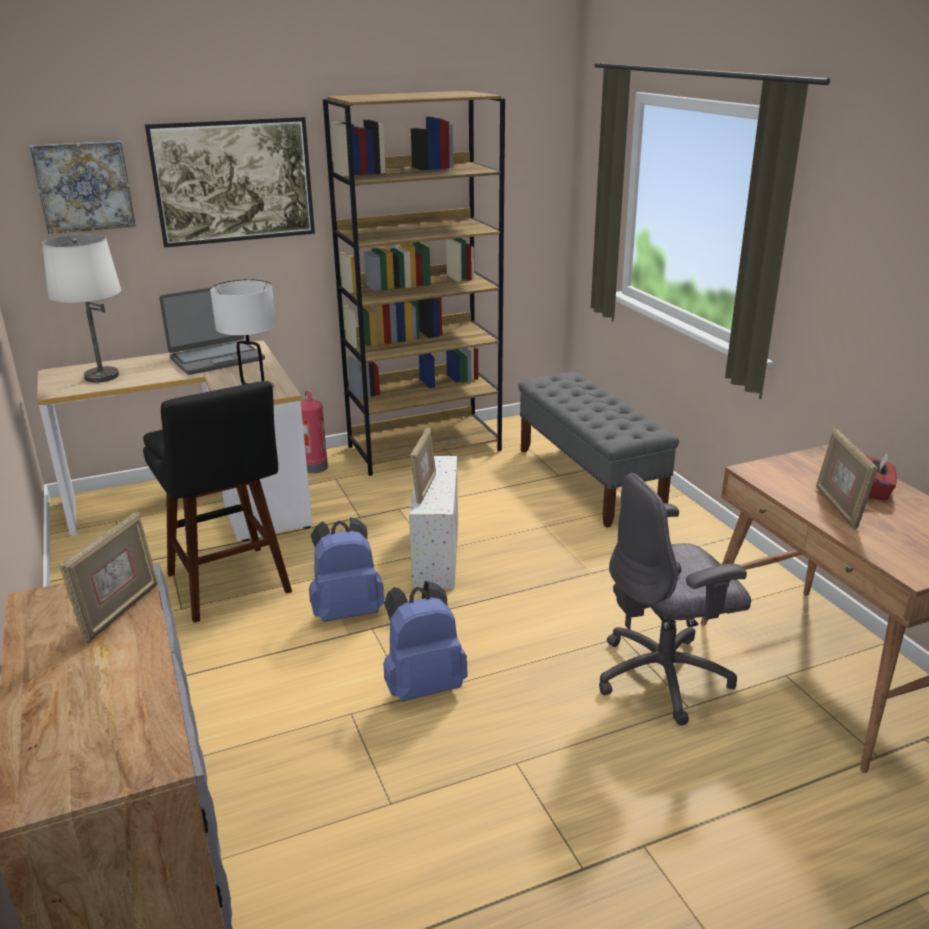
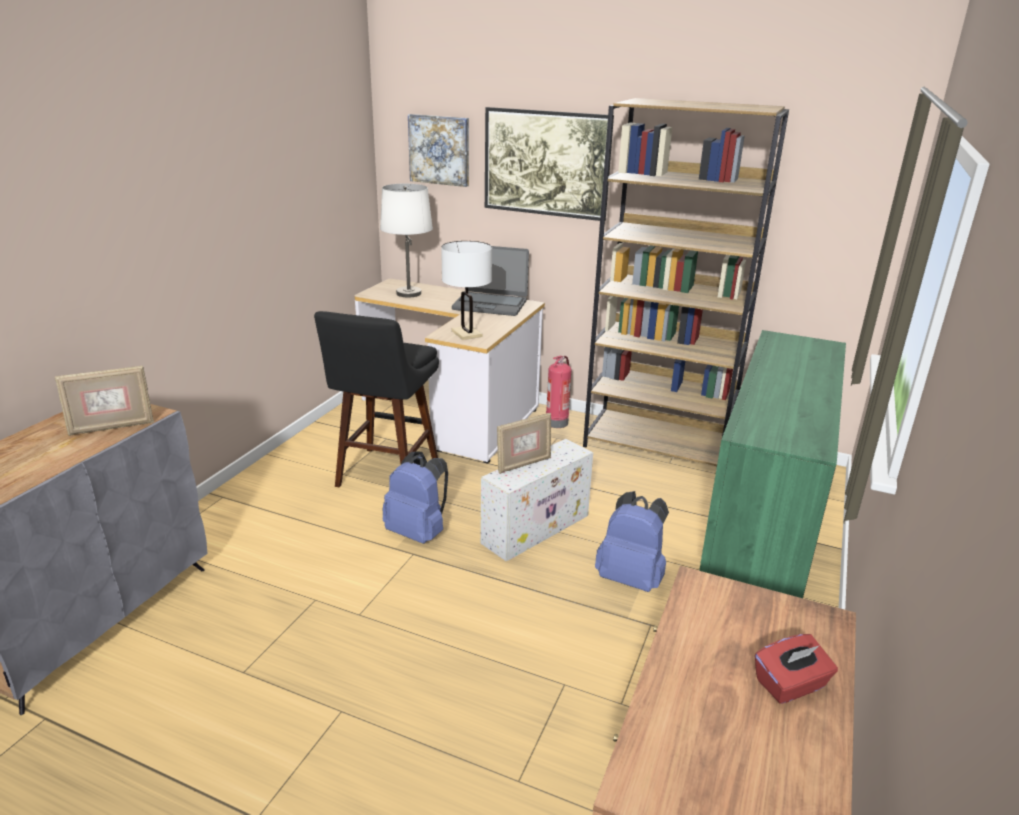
camera: 45 degrees right, 0 degrees up
(423, 685) = (378, 613): blue backpack -> blue backpack (631, 578)
(589, 480) = (759, 541): grey bench -> green dresser
(665, 676) = (542, 742): grey office chair -> none
(838, 508) = (706, 673): picture frame -> none

